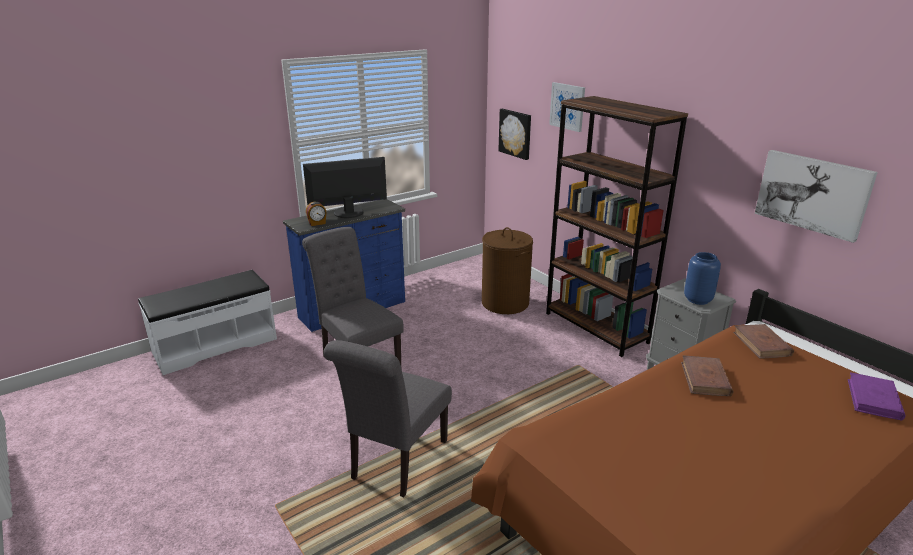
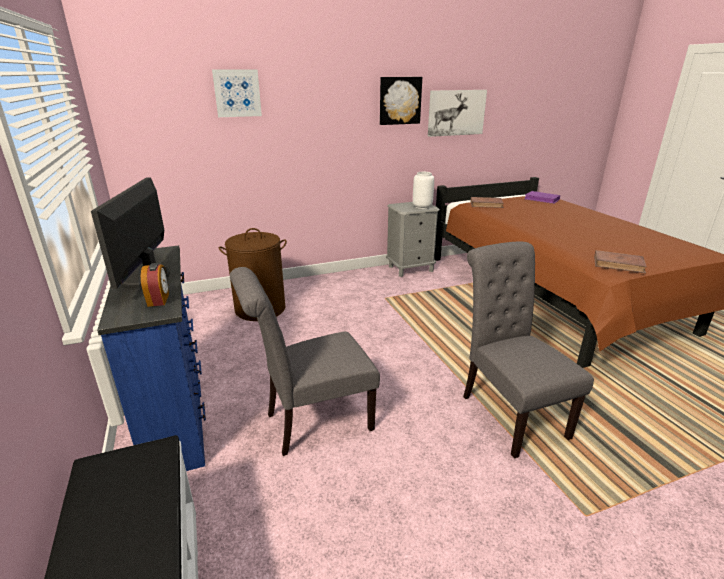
camera: 75 degrees left, 0 degrees up
(396, 463) = (508, 412): grey chair -> grey chair turned 150 degrees counterclockwise
(516, 133) = (161, 140): picture -> picture (399, 100)
(596, 328) = (335, 280): brown bookcase -> none
(697, 300) = (422, 207): blue vase -> white vase
(705, 379) = (528, 221): brown book -> brown book (618, 264)

